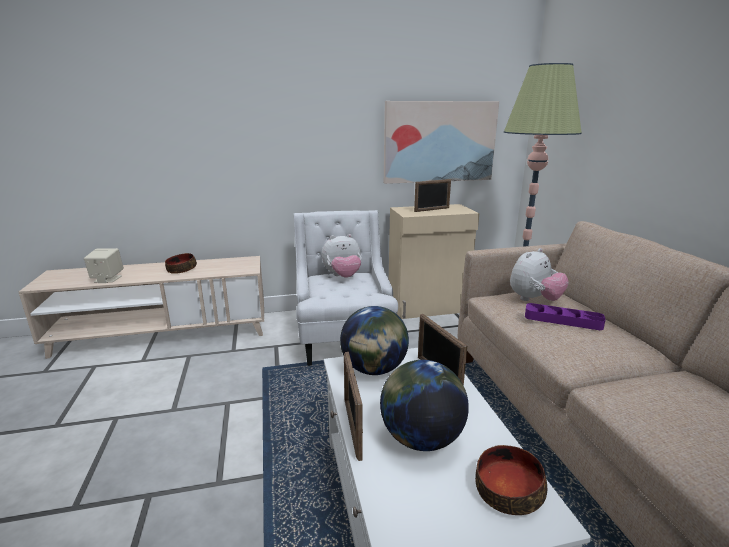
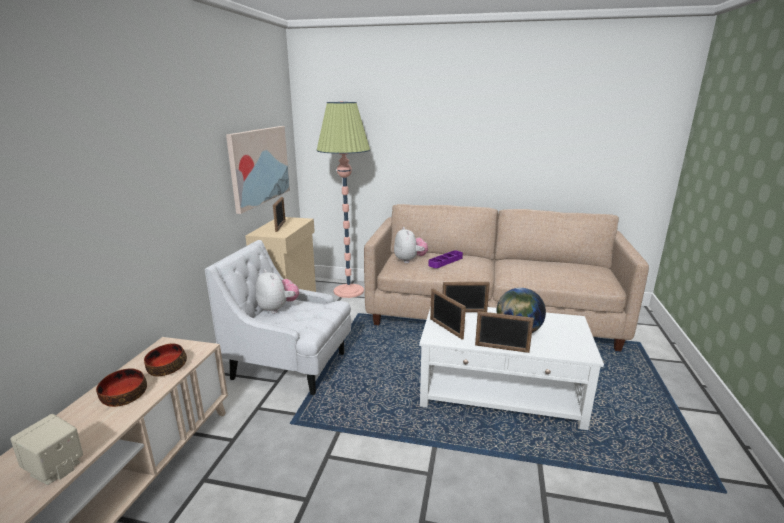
camera: 65 degrees left, 0 degrees up
(343, 276) = (278, 308): plush toy -> plush toy turned 45 degrees counterclockwise
(374, 369) = (446, 328): globe -> picture frame
(507, 490) = (558, 322): bowl -> bowl (166, 367)

